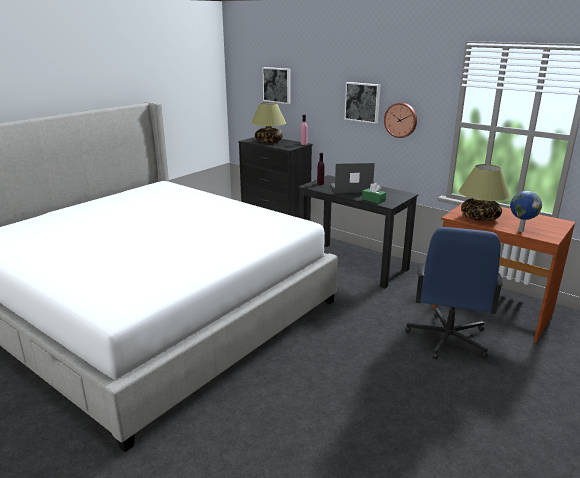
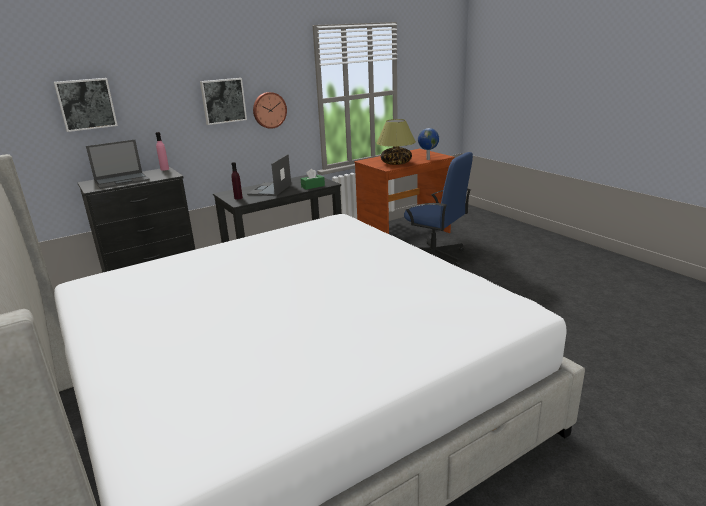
camera: 70 degrees left, 0 degrees up
(269, 141) = (122, 180): table lamp -> laptop

